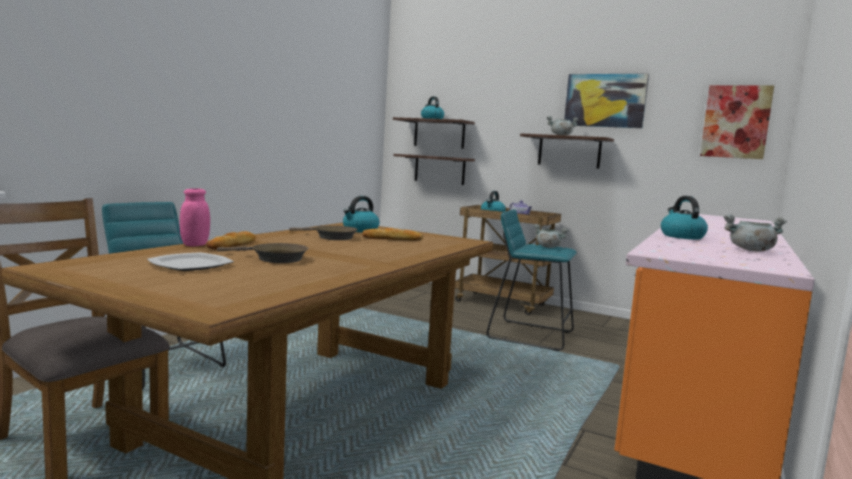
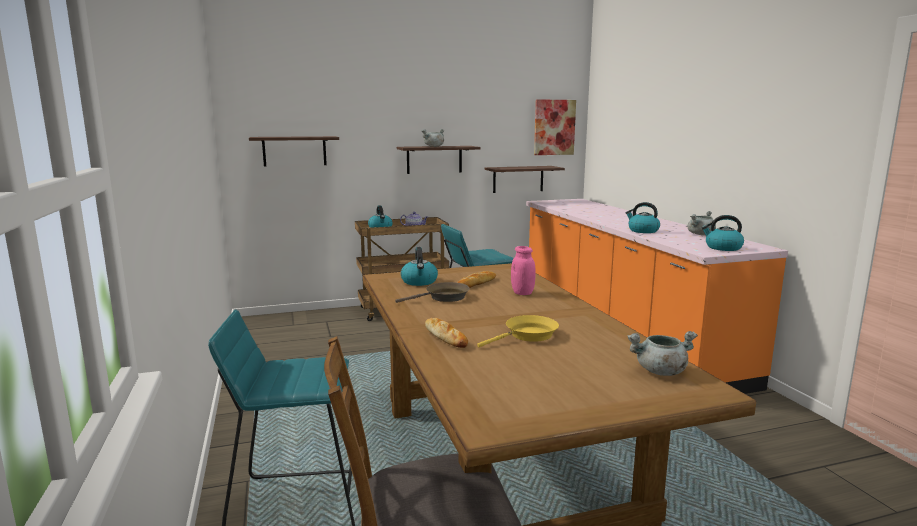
camera: 45 degrees left, 5 degrees up
(190, 265) = (530, 368): plate -> none
(195, 245) = (427, 349): pink jar -> pink jar (522, 293)
(275, 258) = (528, 335): brown frying pan -> yellow frying pan
(431, 119) = (291, 136): kettle -> kettle (722, 248)
(439, 169) = (300, 189): shelf -> shelf (518, 179)
(548, 247) = (480, 252): grey cooking pot -> grey cooking pot (660, 372)
(605, 100) = (460, 112): picture -> none

